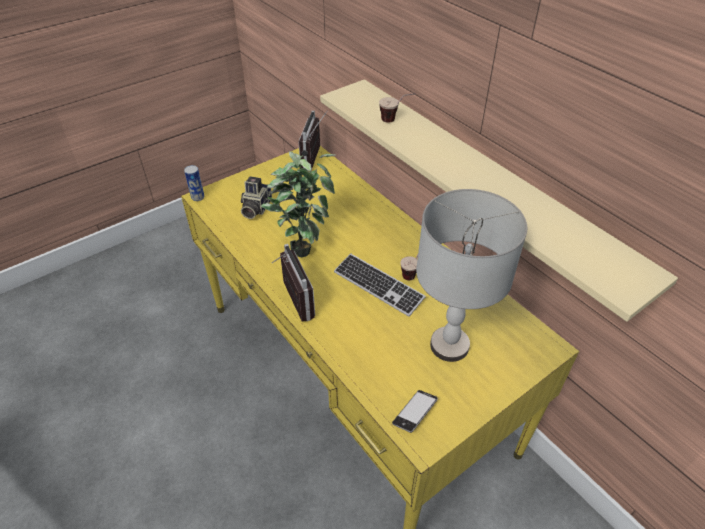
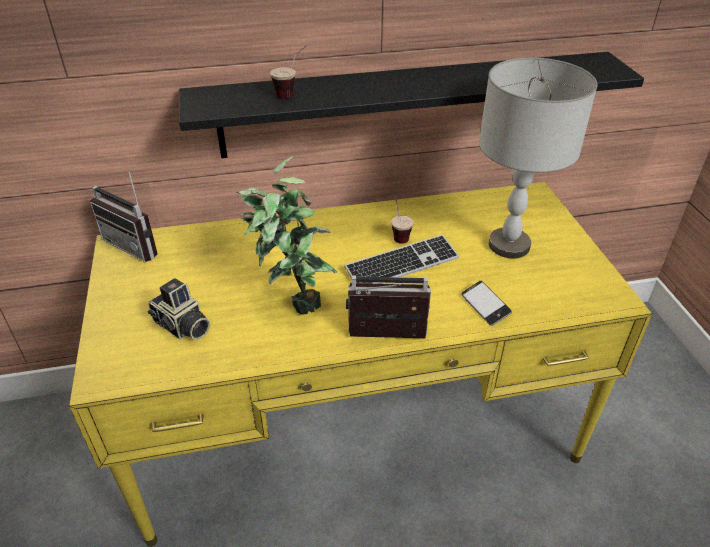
camera: 65 degrees left, 5 degrees down
(197, 197) = (95, 385): can -> none
(414, 413) = (583, 294): phone -> phone (485, 306)
(484, 186) = (403, 104): beige shelf -> black shelf

